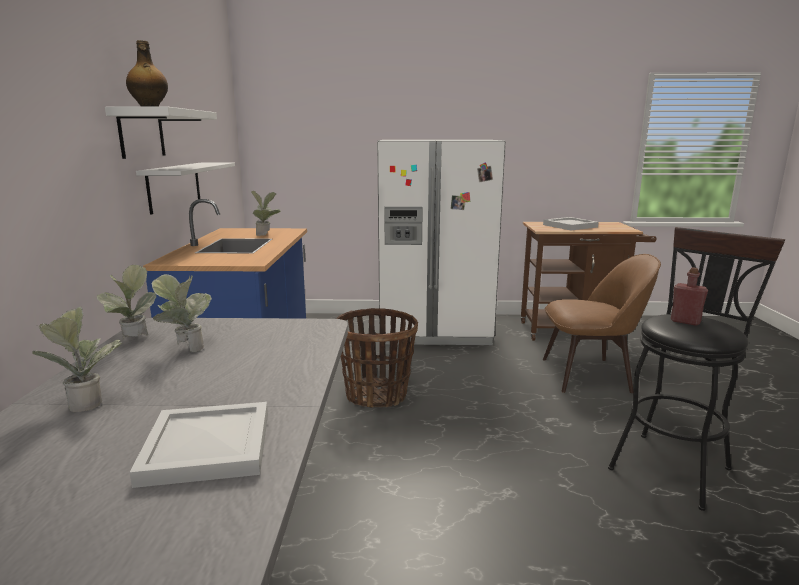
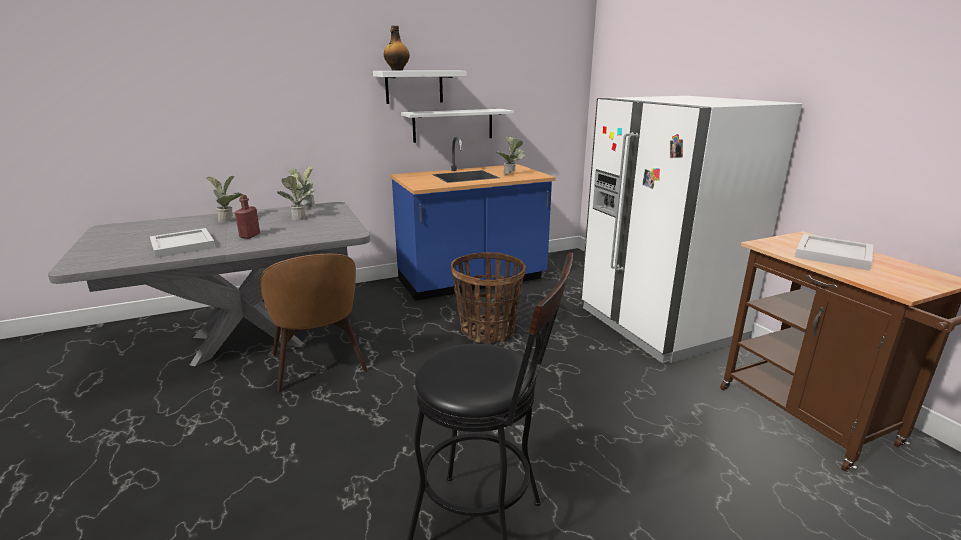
camera: 65 degrees right, 5 degrees up
(589, 375) = (669, 447): brown chair -> brown chair (319, 365)
(685, 321) = (479, 360): red bottle -> red bottle (250, 236)

